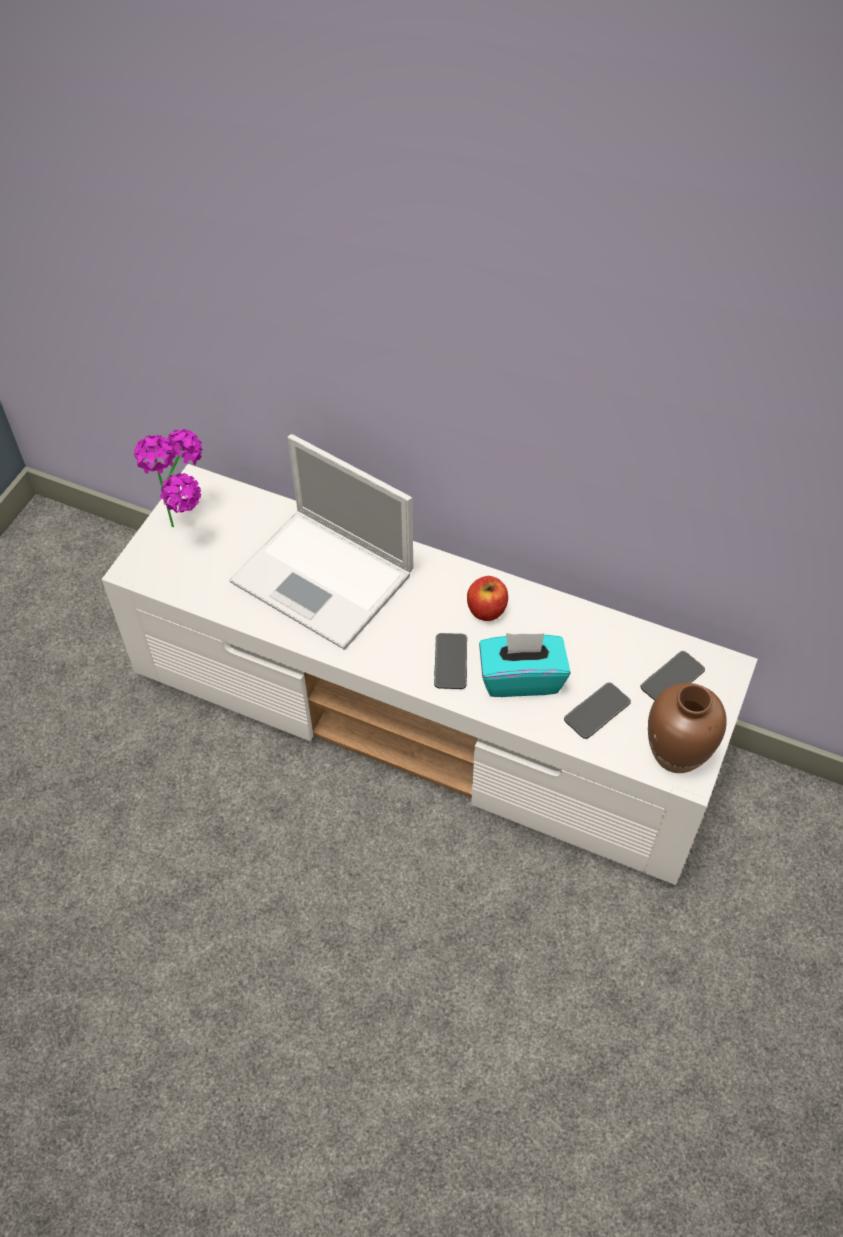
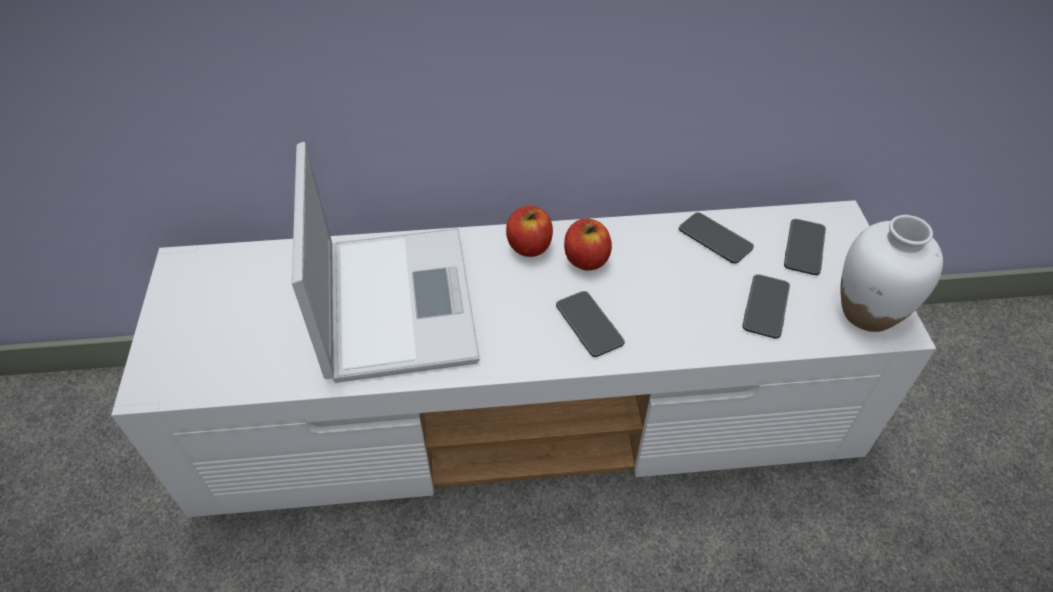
camera: 30 degrees left, 5 degrees down
(188, 524) = (196, 308): potted plant -> none
(325, 579) = (396, 300): laptop -> laptop turned 105 degrees counterclockwise
(450, 579) = (529, 246): none -> apple
(521, 678) = (670, 308): turquoise tissue box -> none
(603, 638) = (715, 239): none -> phone
(676, 754) = (867, 312): brown vase -> white vase

